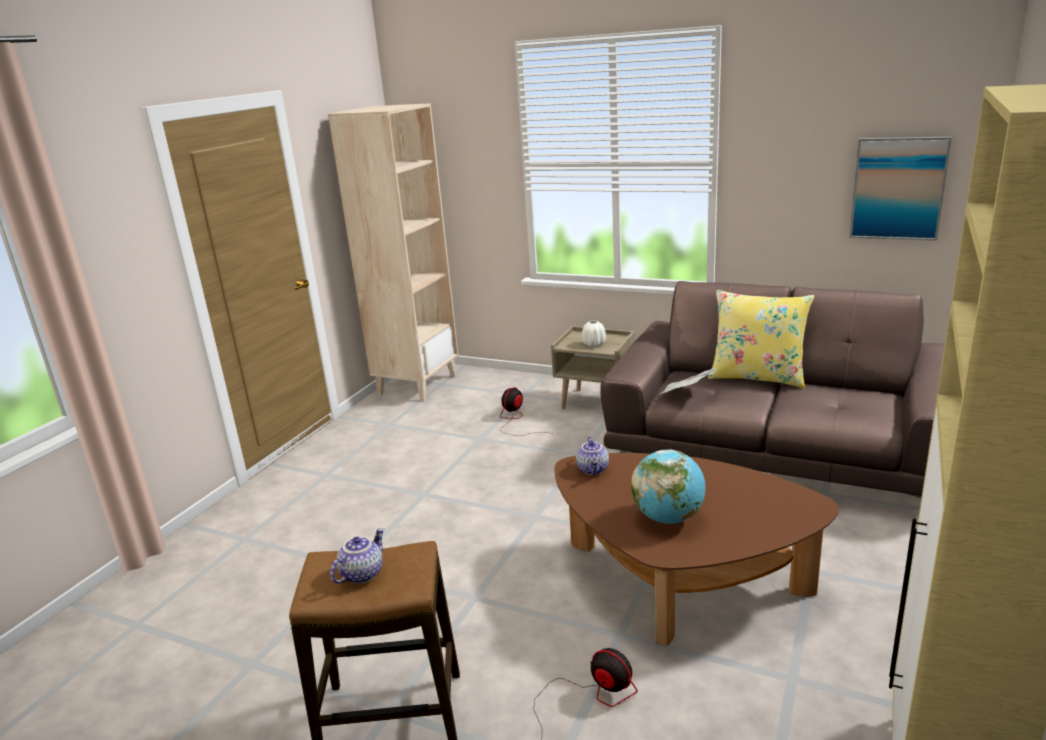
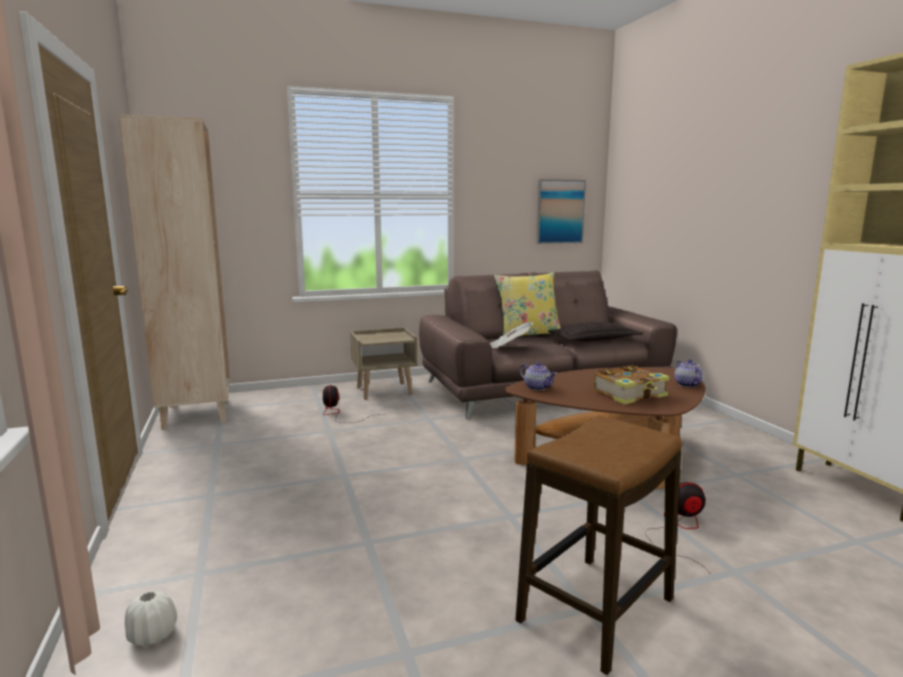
camera: 45 degrees left, 10 degrees down
(361, 573) = (602, 444): teapot -> teapot (686, 385)
(594, 344) = (387, 338): white vase -> white vase (152, 635)
(668, 517) = (630, 394): globe -> book
(828, 410) = (594, 339): none -> pillow

